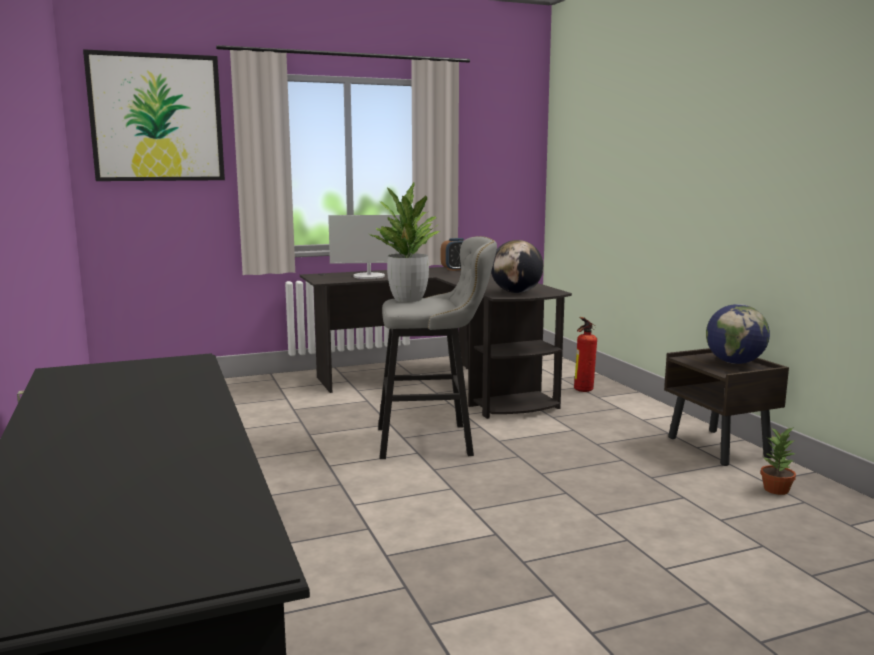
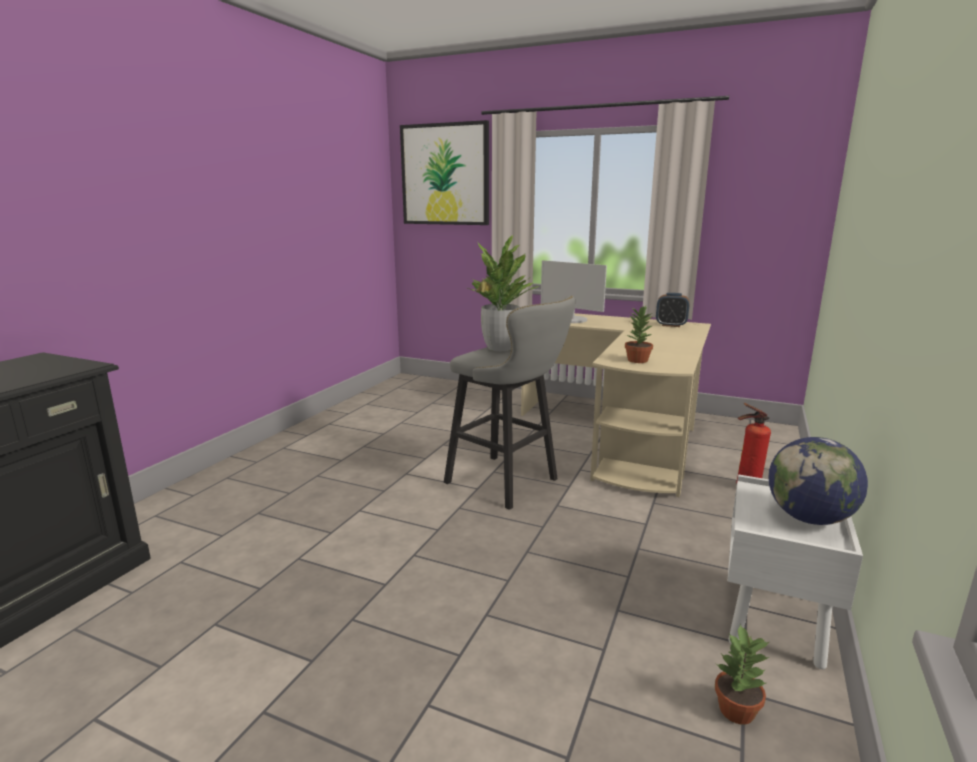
camera: 45 degrees right, 5 degrees up
(443, 384) = (619, 436): black desk -> beige desk
(516, 292) = (637, 360): globe -> potted plant
(719, 447) = (774, 620): brown nightstand -> white nightstand

